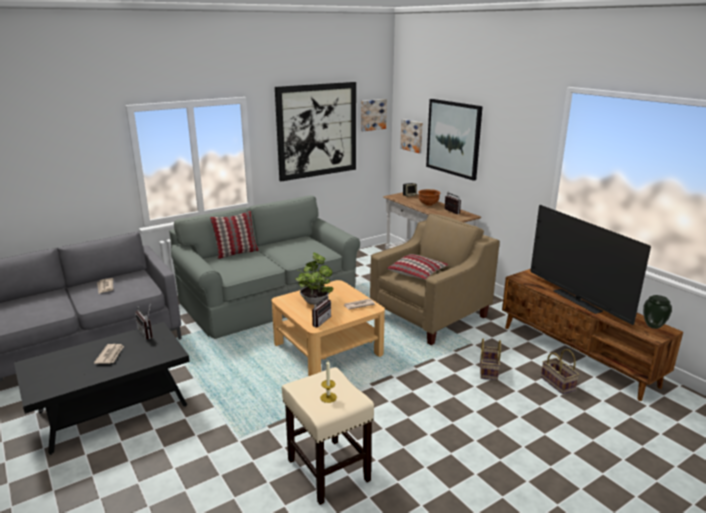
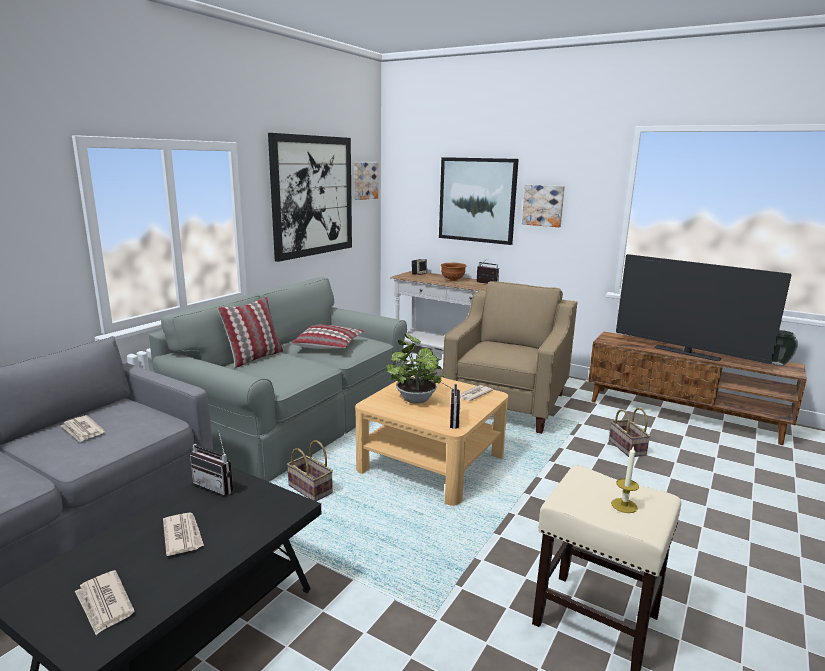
camera: 25 degrees left, 5 degrees down
(55, 378) = (104, 604): none -> newspaper
(412, 135) = (414, 204): picture -> picture (543, 205)
(417, 273) = (503, 350): pillow -> pillow (329, 345)
(559, 384) = (702, 445): basket -> basket (311, 489)

